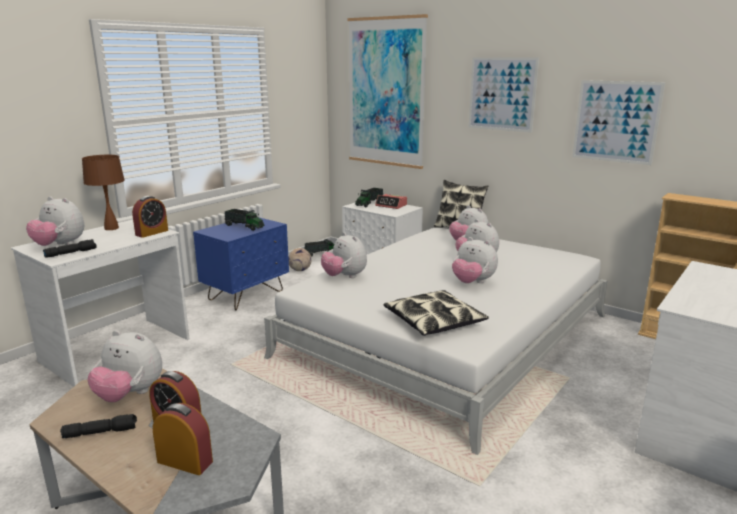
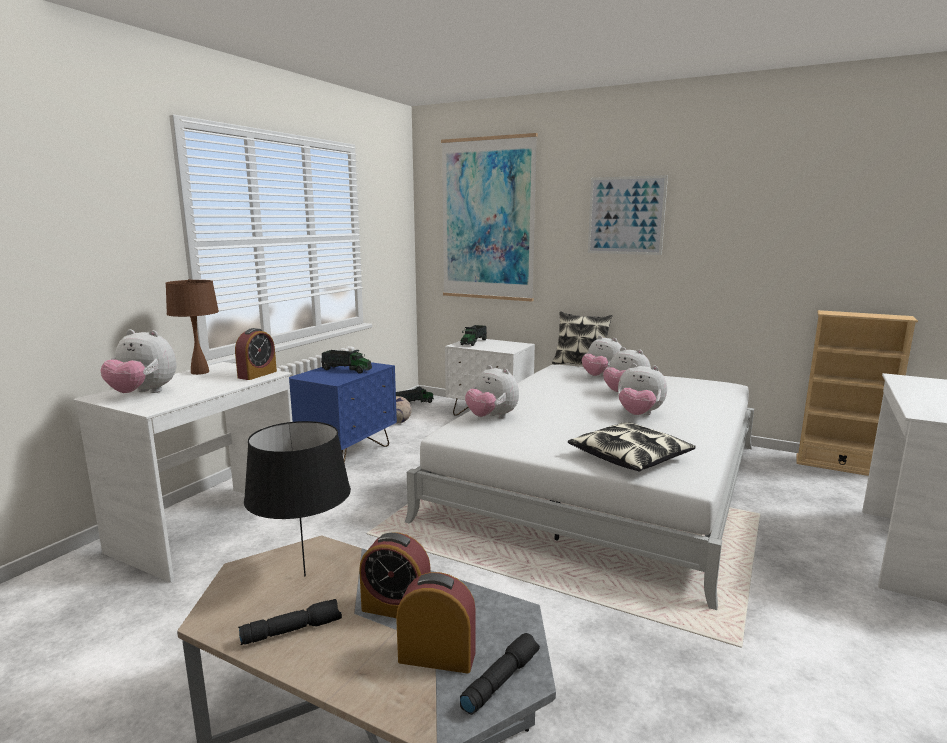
camera: 10 degrees left, 5 degrees down
(71, 253) = (165, 400): black flashlight -> black flashlight (500, 680)
(130, 395) = (305, 575): plush toy -> black table lamp
(391, 205) = (499, 343): alarm clock -> none
(616, 121) = (756, 239): picture -> none

